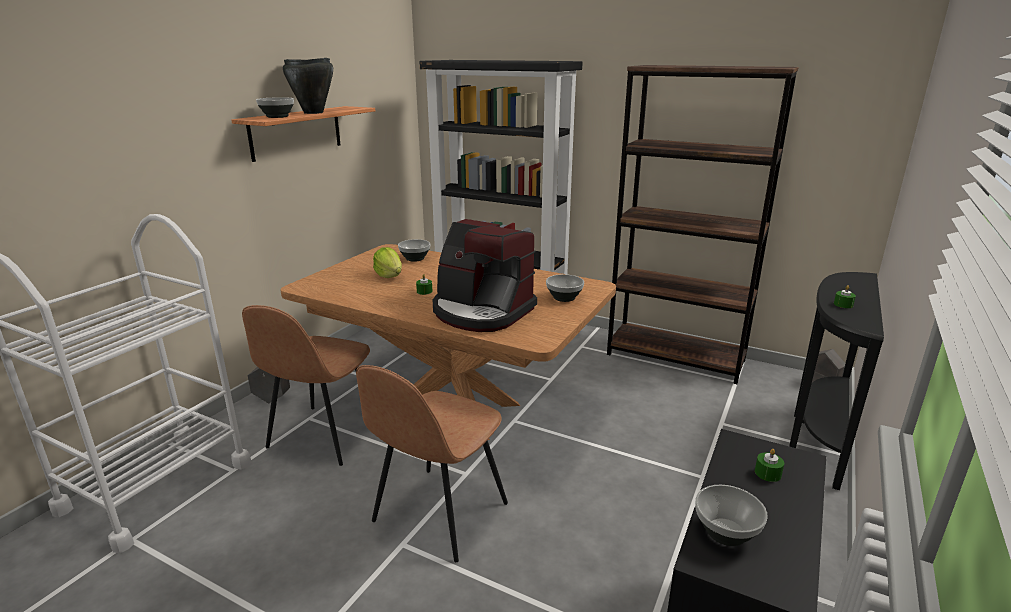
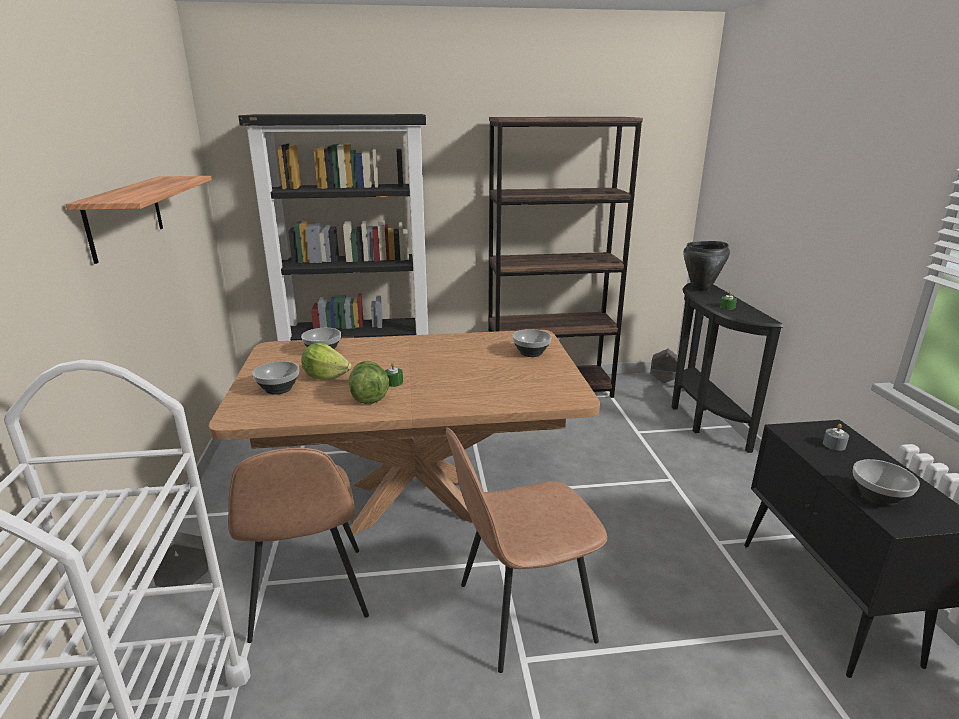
camera: 35 degrees left, 0 degrees up
(278, 116) = (130, 195): bowl -> bowl (279, 389)
(313, 112) = (158, 186): black cooking pot -> black cooking pot (701, 289)
(393, 296) = (368, 396): none -> lettuce
(438, 514) = (521, 613): brown chair -> brown chair turned 75 degrees clockwise
(481, 312) = (484, 386): coffee machine -> none
(767, 473) = (834, 445): green candle -> grey candle

